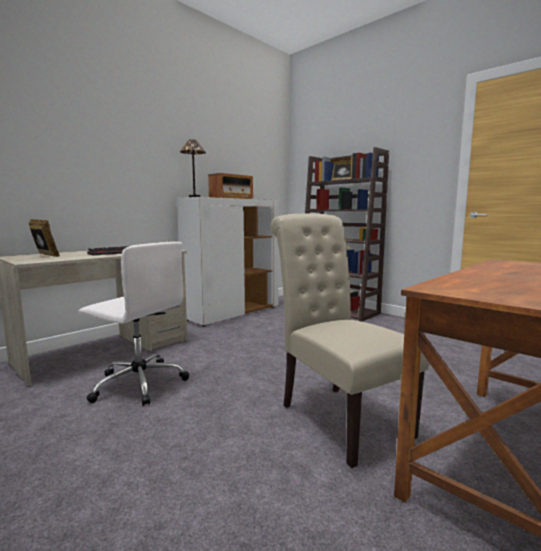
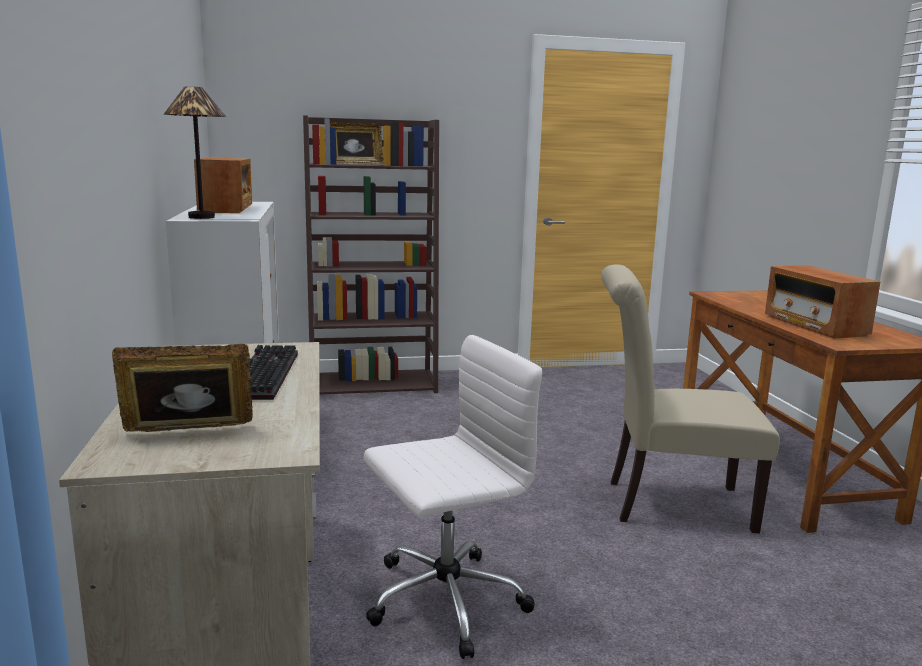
camera: 55 degrees left, 5 degrees up
(488, 280) = (814, 325): none -> radio

